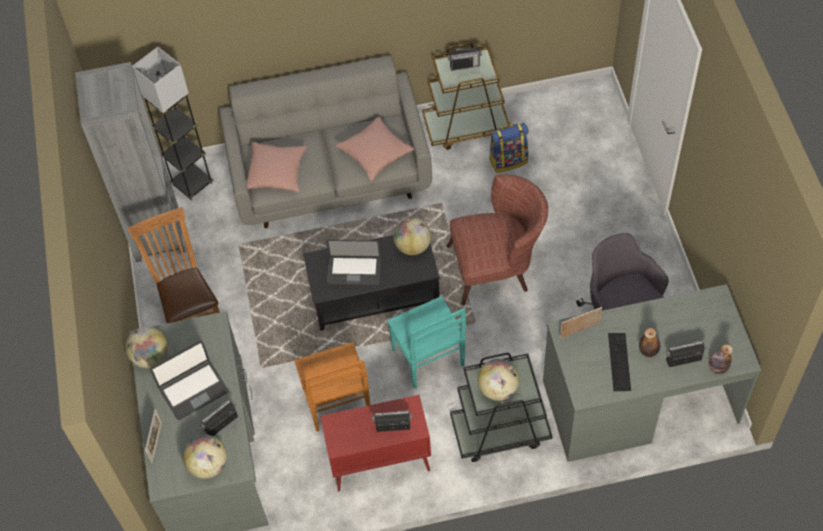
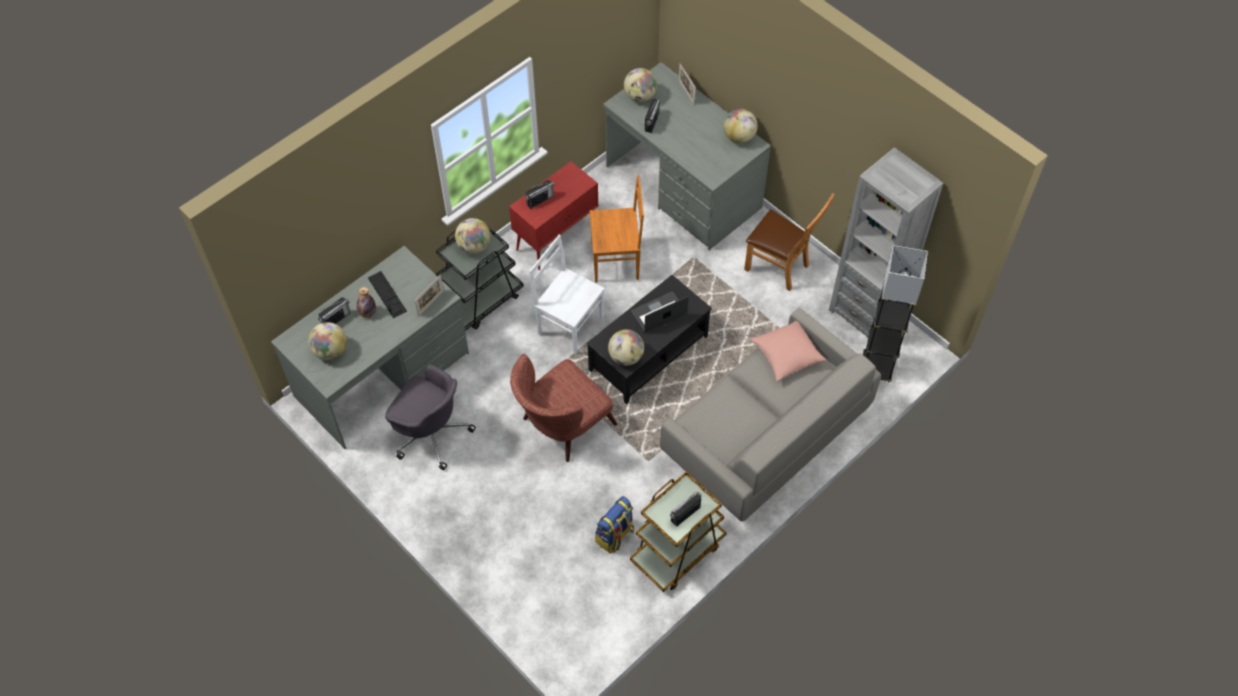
camera: 145 degrees right, 0 degrees up
(193, 389) = (690, 132): laptop -> none
(337, 403) = (617, 261): brown chair -> brown chair turned 135 degrees clockwise
(375, 153) = (716, 416): pink pillow -> none
(429, 359) = (569, 325): turquoise chair -> white chair
(703, 329) = (330, 351): none -> globe
(717, 368) = (306, 325): bottle -> none

